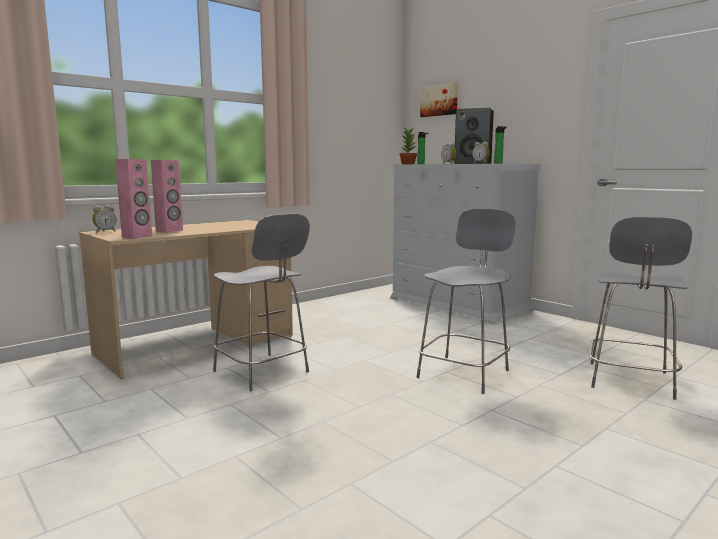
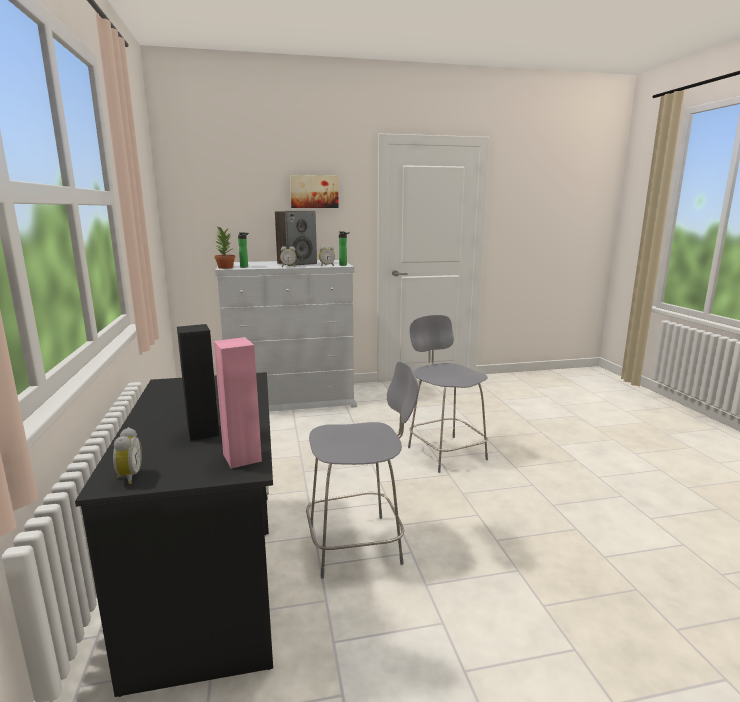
camera: 60 degrees left, 5 degrees up
(169, 230) = (203, 432): pink speaker -> black speaker
(197, 345) = (211, 573): beige desk -> black desk
(439, 100) = (214, 191): picture -> picture (314, 191)
(629, 381) = (499, 412): grey chair -> none

